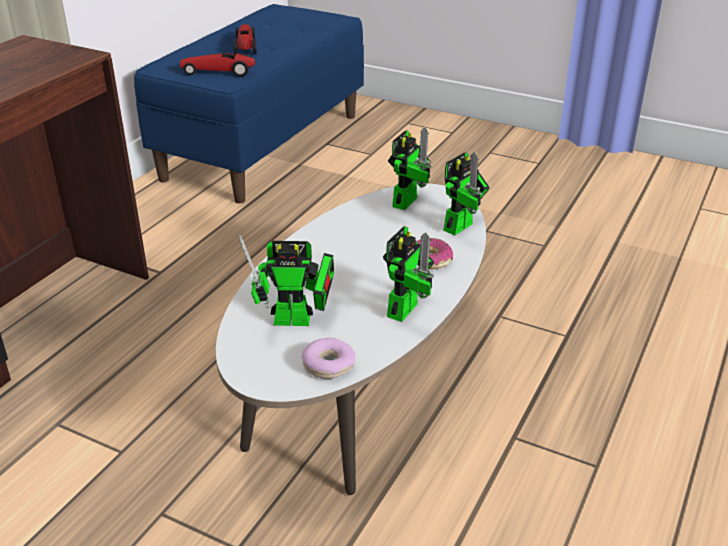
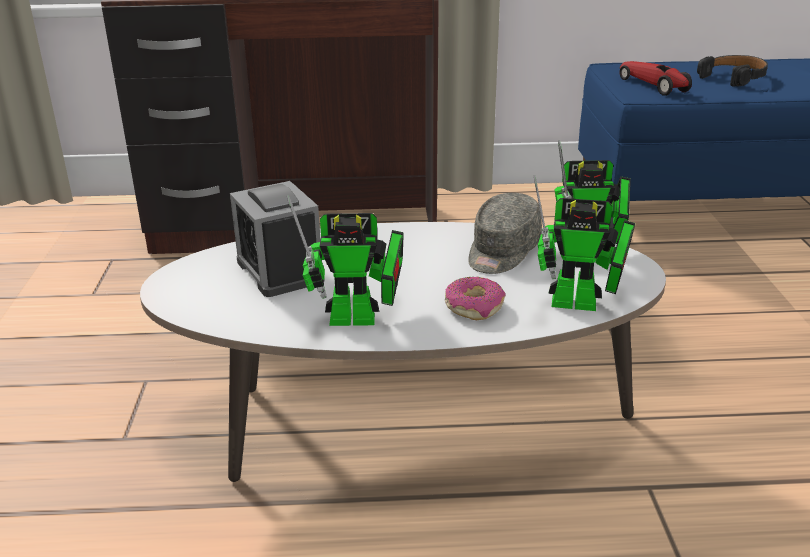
camera: 60 degrees right, 5 degrees down
(245, 46) = (733, 77): toy car -> black headphones
(298, 320) = (280, 271): toy robot -> alarm clock
(328, 365) = (216, 309): donut -> none
(369, 225) = (502, 252): none -> grey cap

